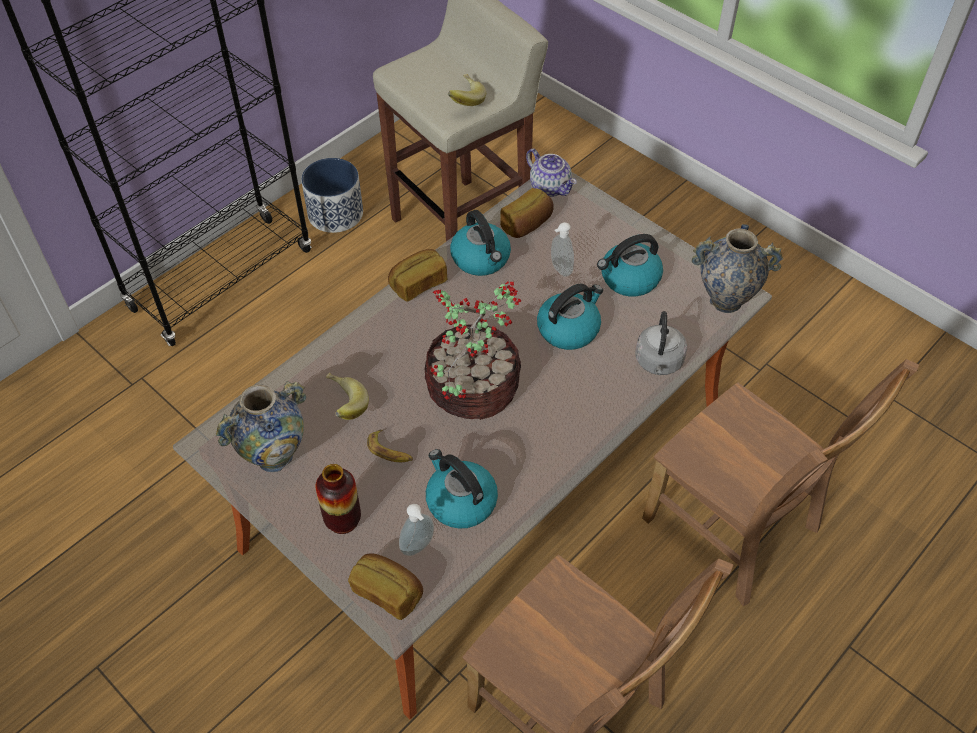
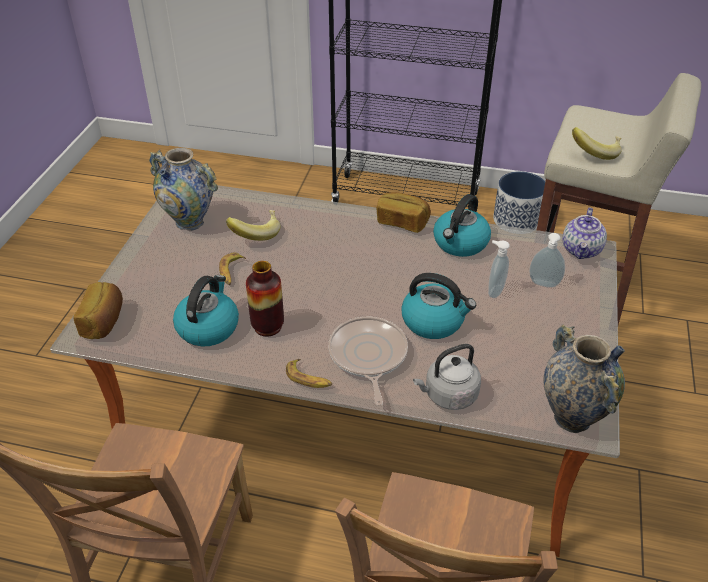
camera: 60 degrees right, 10 degrees down
(343, 520) = (155, 274): vase -> vase (268, 326)
(419, 548) = (152, 322): soap dispenser -> soap dispenser (543, 285)
(471, 390) = (321, 290): potted plant -> none
(527, 224) = (524, 253): bread -> none
(581, 395) = (368, 356): none -> frying pan
(581, 449) = (308, 378): none -> banana
(629, 279) = (528, 338): kettle -> none

